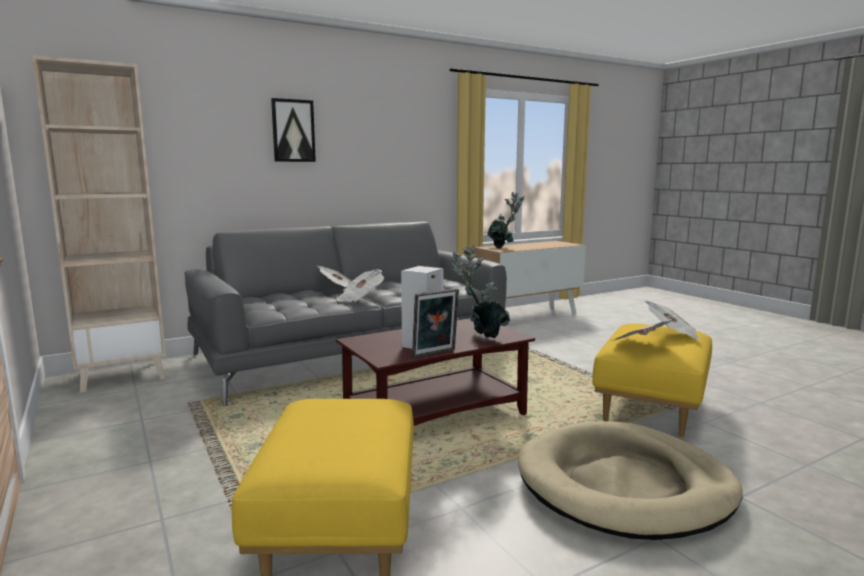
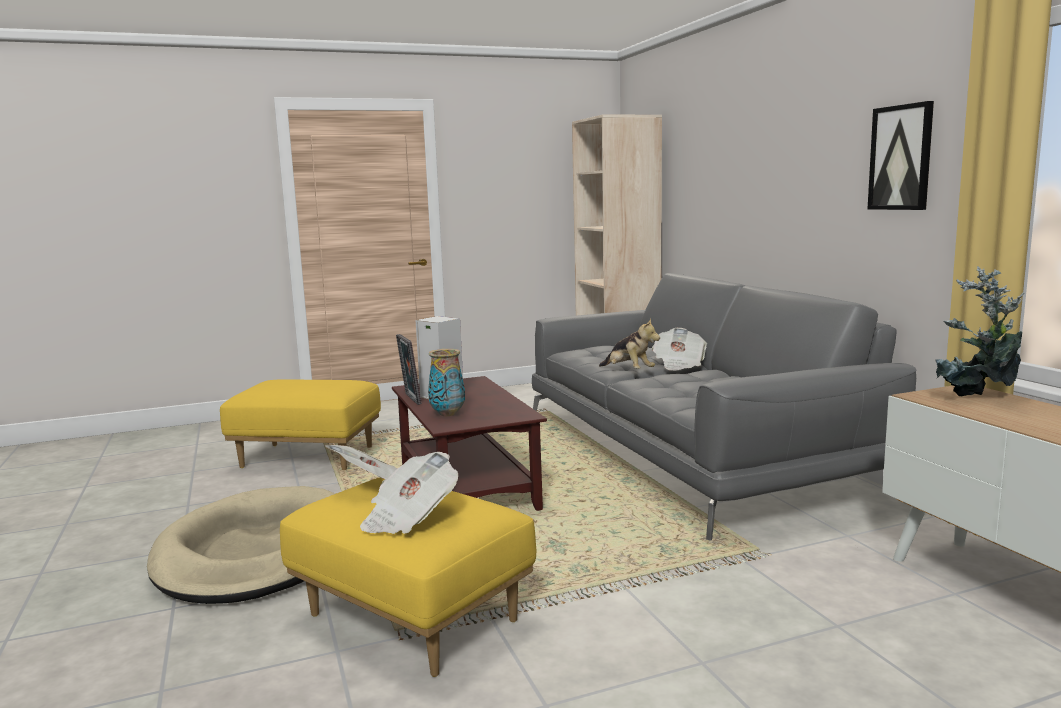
camera: 100 degrees right, 0 degrees up
(293, 131) = (762, 153): picture -> picture (901, 158)
(360, 298) = (628, 371): newspaper -> plush toy
(481, 338) = (448, 414): potted plant -> vase

